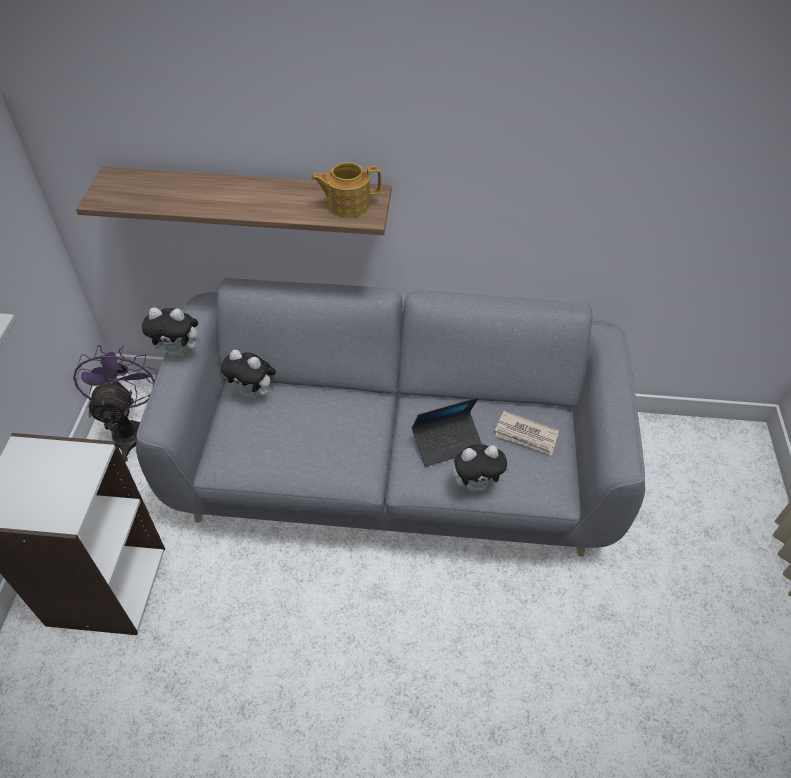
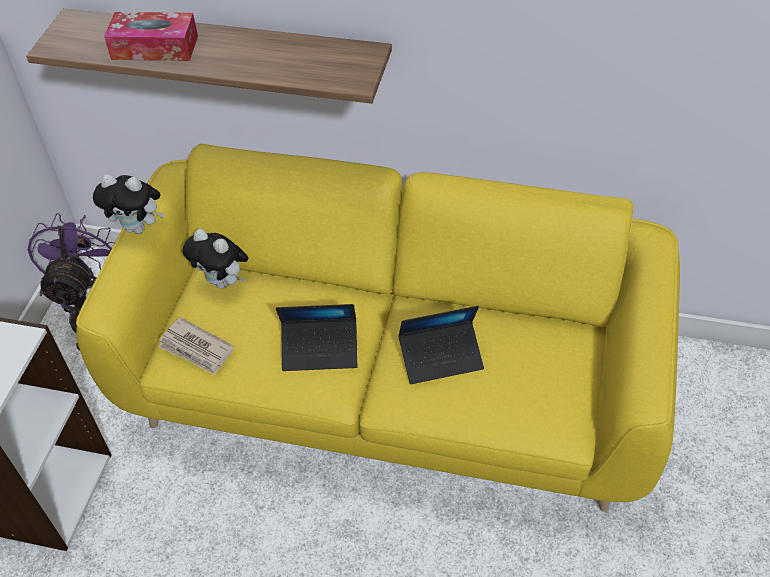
camera: 10 degrees right, 0 degrees up
(190, 197) = (155, 47): none -> tissue box
(346, 444) = (320, 350): none -> laptop
(347, 204) = (334, 64): teapot -> none
(394, 472) = (389, 389): grey sofa -> yellow sofa
(476, 484) = (469, 411): plush toy -> none
(526, 435) = (539, 357): newspaper -> newspaper (196, 349)

